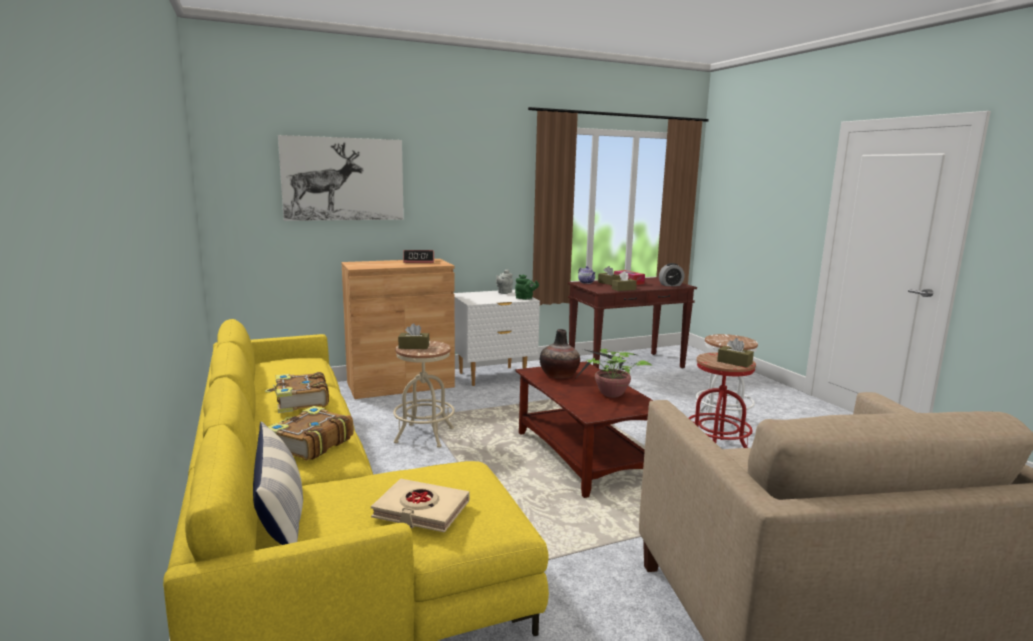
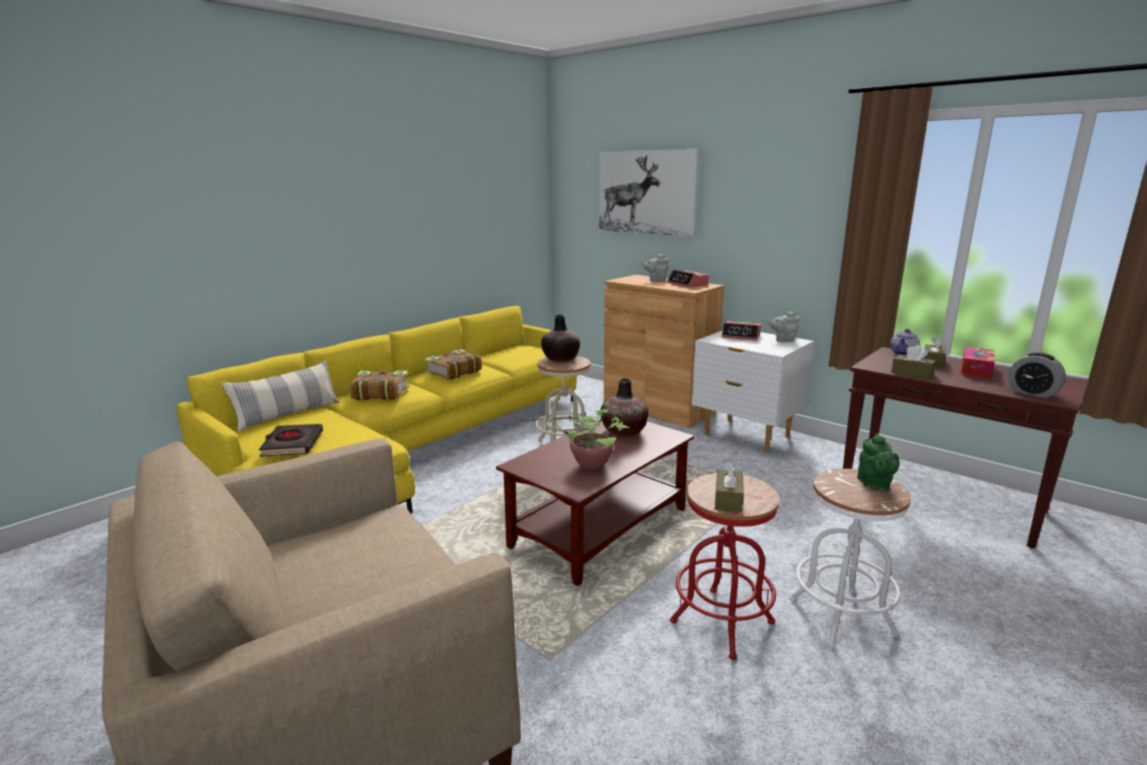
camera: 65 degrees right, 5 degrees up
(383, 263) = (655, 280): none -> grey teapot
(414, 346) = (561, 359): brown tissue box -> vase
(421, 510) = (292, 444): beige book -> black book
(478, 296) = (741, 336): none -> alarm clock
(525, 298) = (774, 351): green teapot -> green teapot (874, 485)

